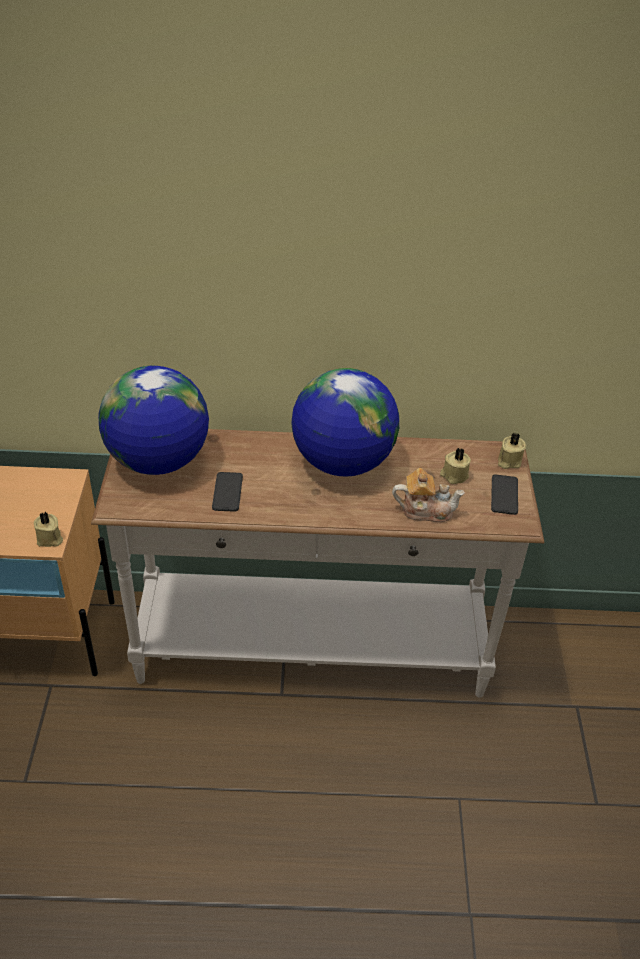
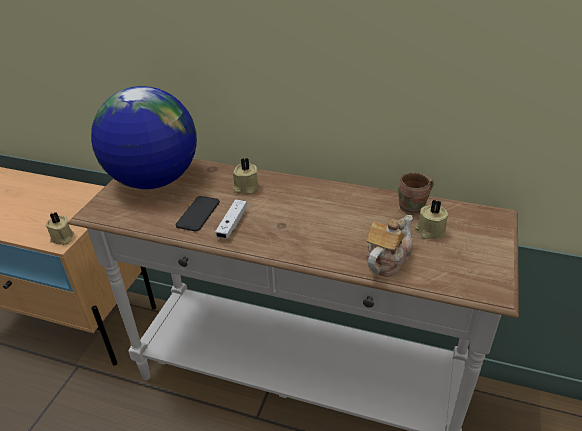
camera: 20 degrees right, 5 degrees down
(267, 498) = (232, 224): none -> white game controller
(342, 462) = (318, 203): globe -> none
(425, 510) = (387, 259): teapot -> teapot turned 75 degrees counterclockwise
(433, 454) = (414, 208): none -> brown mug
(504, 495) = (481, 258): phone -> none
(508, 461) = (494, 225): beige candle -> beige candle (245, 187)

